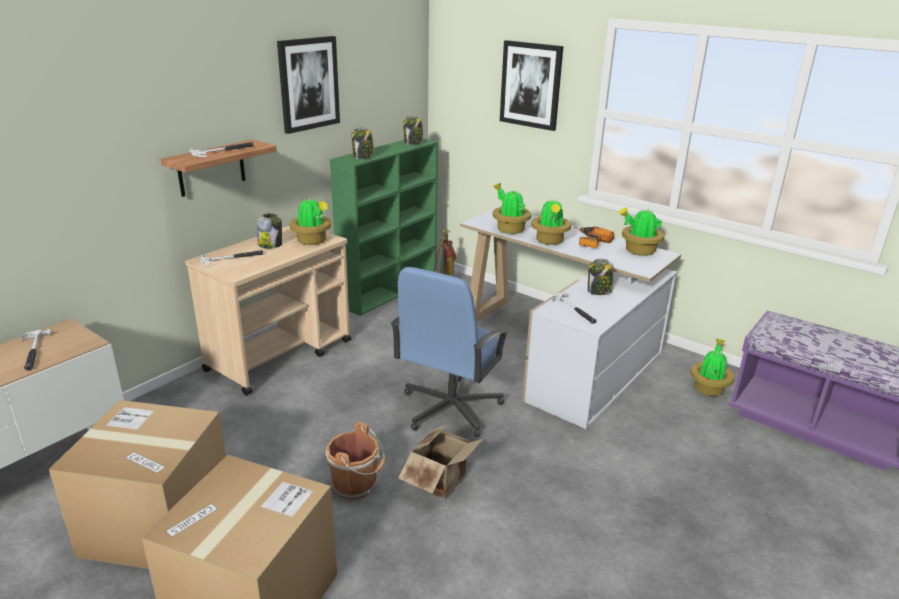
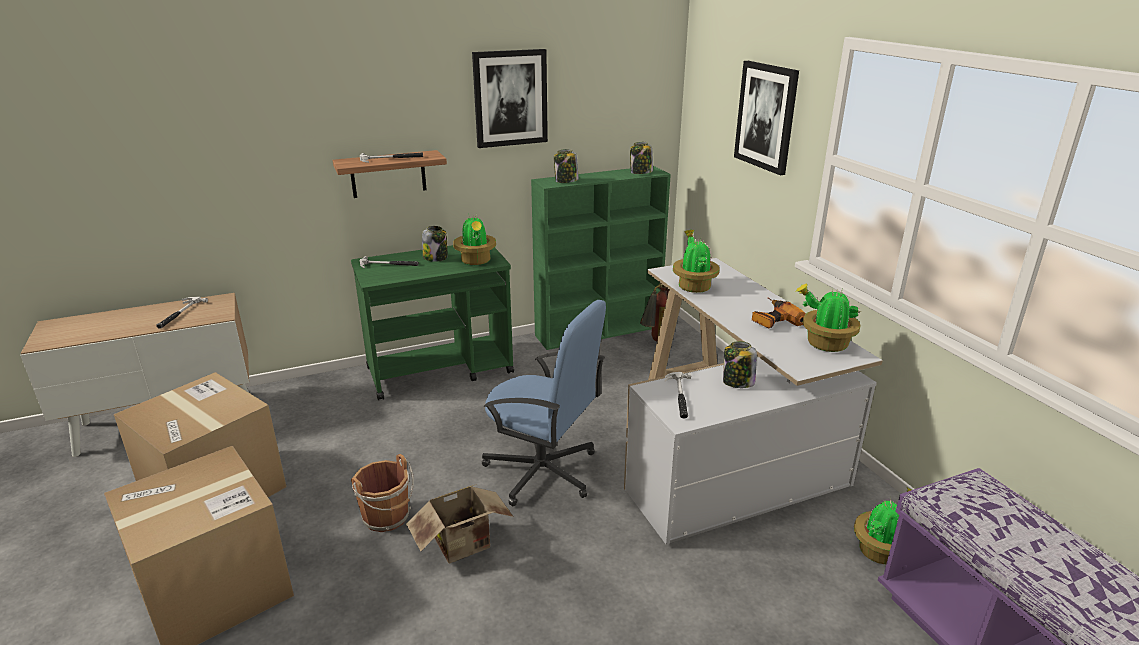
camera: 30 degrees right, 0 degrees up
(281, 355) = (441, 370): beige cart -> green cart
(449, 409) = (543, 471): blue office chair -> blue office chair turned 120 degrees counterclockwise
(549, 241) = (724, 309): potted plant -> none

